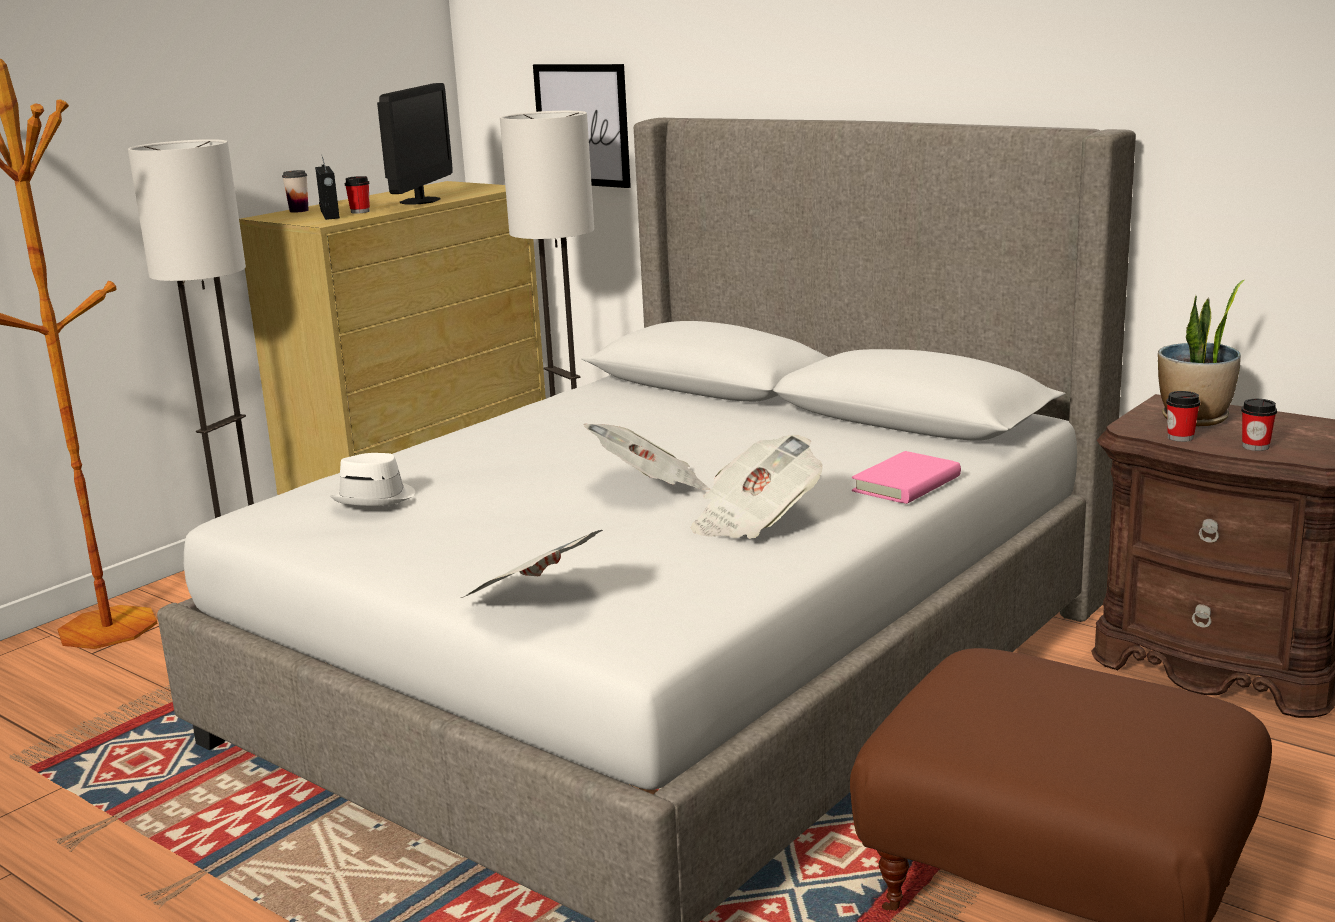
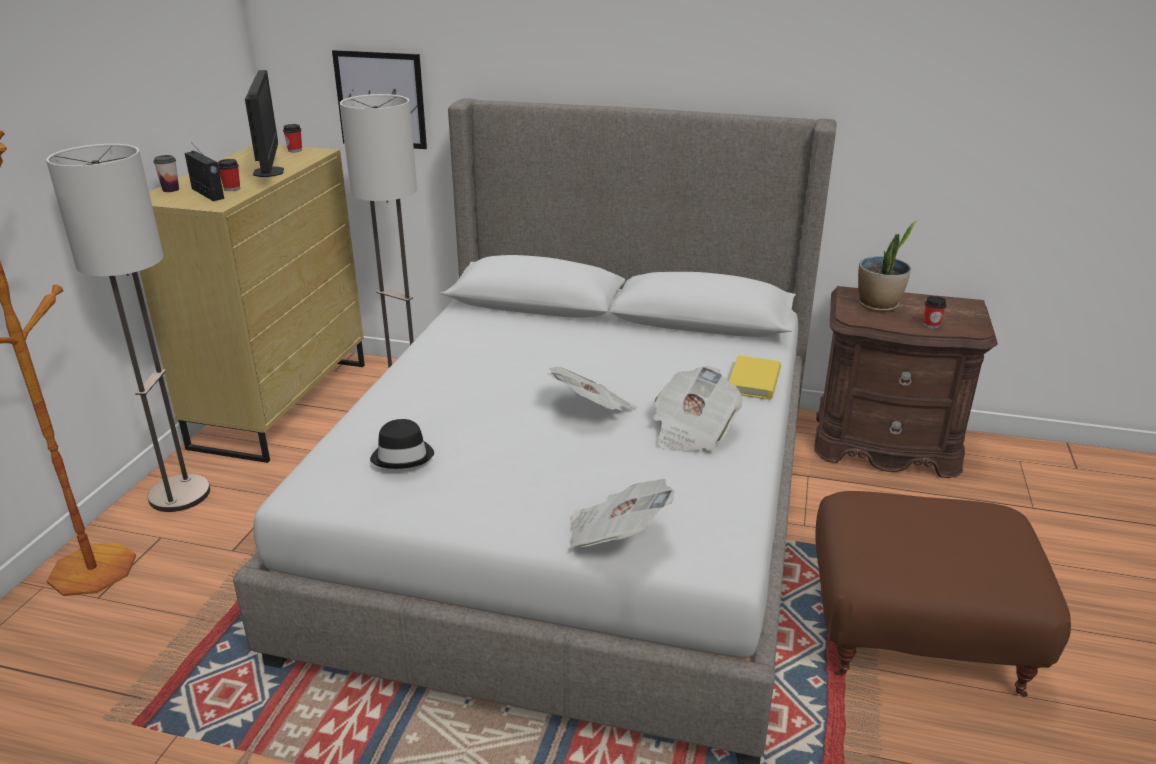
camera: 25 degrees left, 10 degrees up
(376, 498) = (403, 455): white hat -> black hat
(906, 484) = (754, 381): pink book -> yellow book
(1180, 437) = (885, 323): cup -> cup (295, 150)

